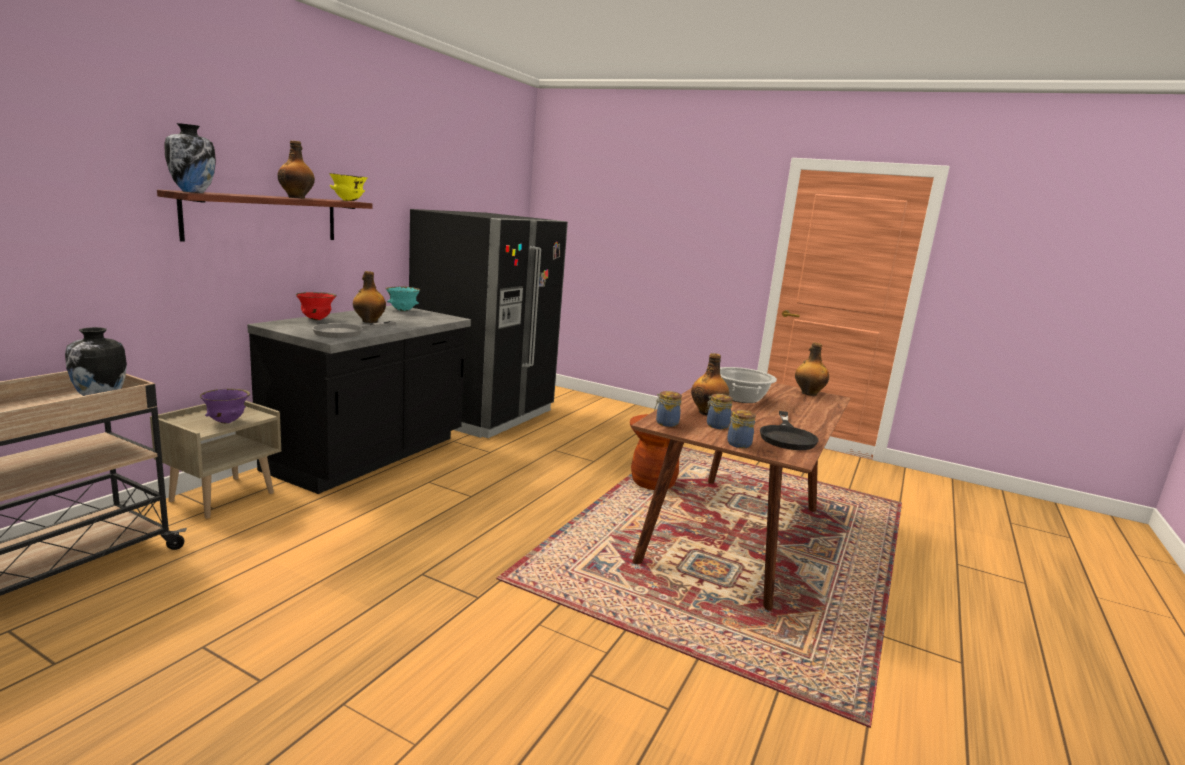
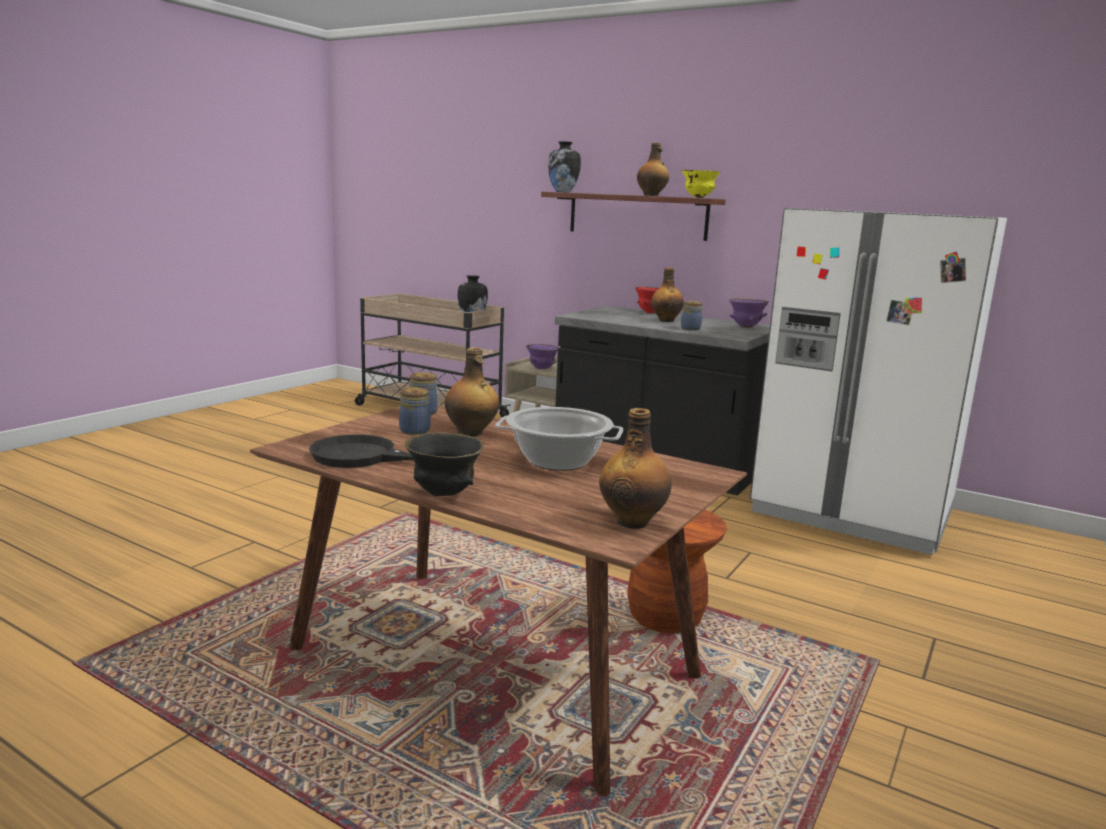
camera: 95 degrees right, 0 degrees up
(346, 332) = (607, 317): grey frying pan -> none
(403, 311) = (746, 327): turquoise bowl -> purple bowl
(483, 414) = (852, 512): black fridge -> white fridge
(738, 444) = (346, 430): jar -> jar (691, 329)
(822, 421) = (443, 494): none -> black bowl

